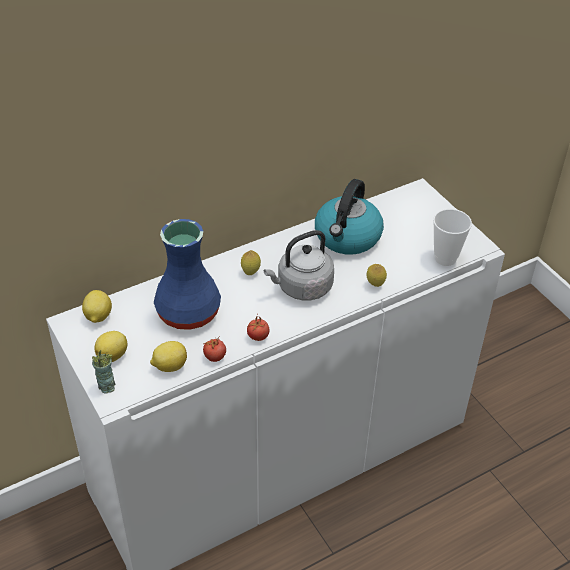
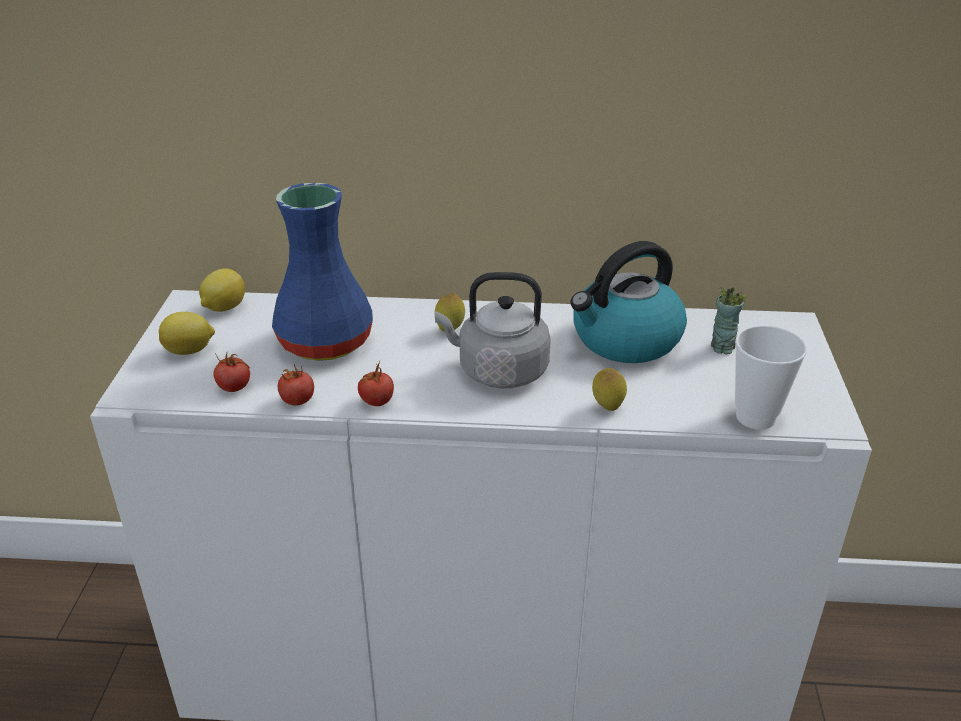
camera: 35 degrees right, 10 degrees down
(106, 386) = (142, 378): cup -> cup (722, 347)
(169, 366) = (234, 387): lemon -> tomato

